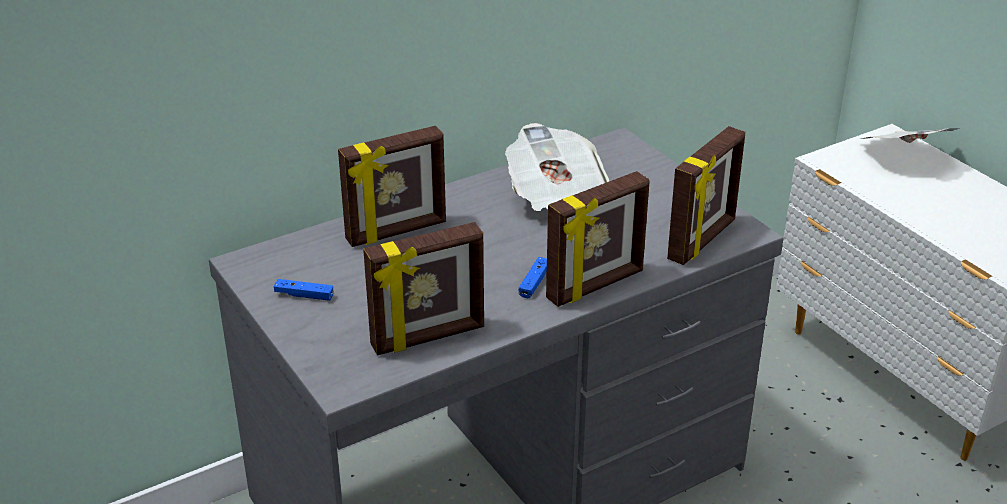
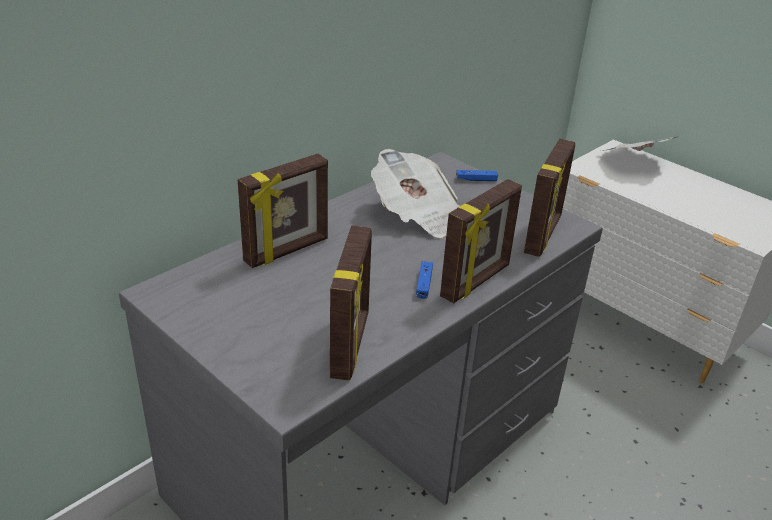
camera: 15 degrees left, 0 degrees up
(304, 295) = (221, 317): blue game controller -> blue game controller (476, 180)
(428, 338) = (351, 345): picture frame -> picture frame turned 45 degrees counterclockwise

